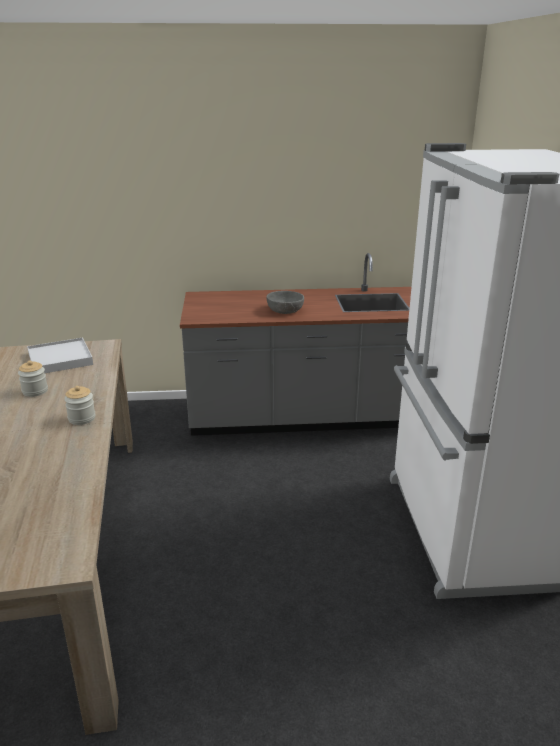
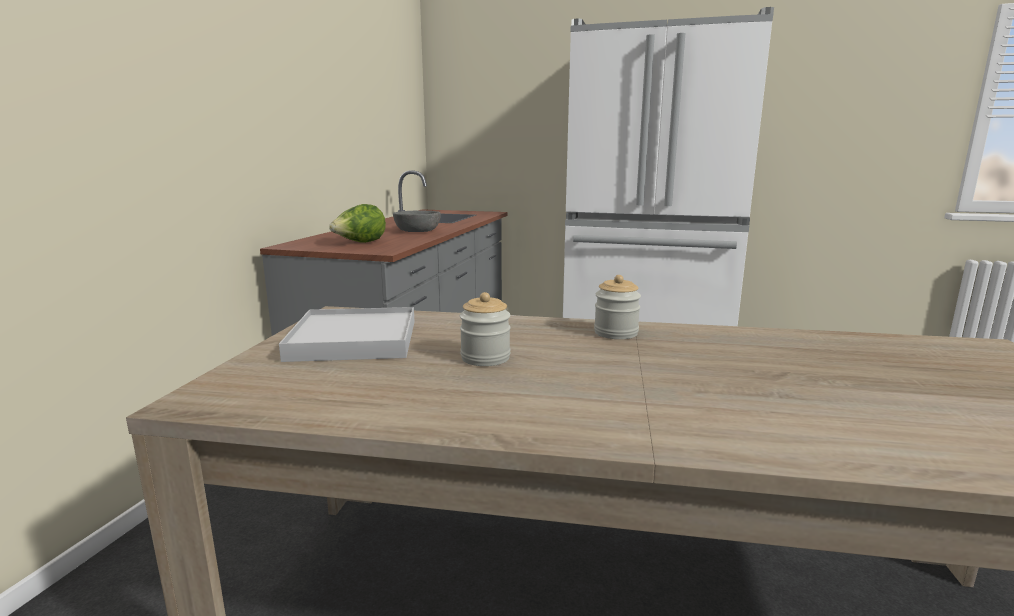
camera: 70 degrees left, 10 degrees down
(219, 307) = (360, 243): none -> lettuce

